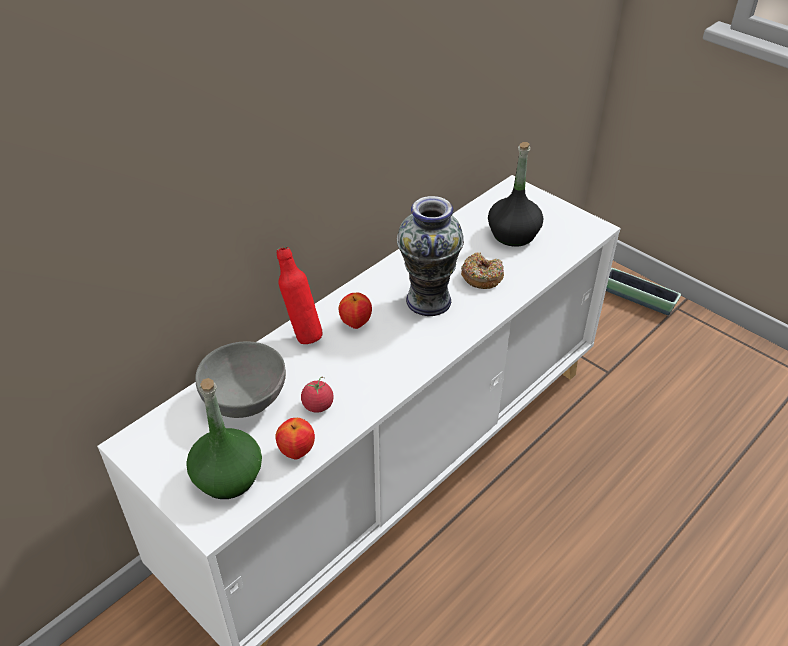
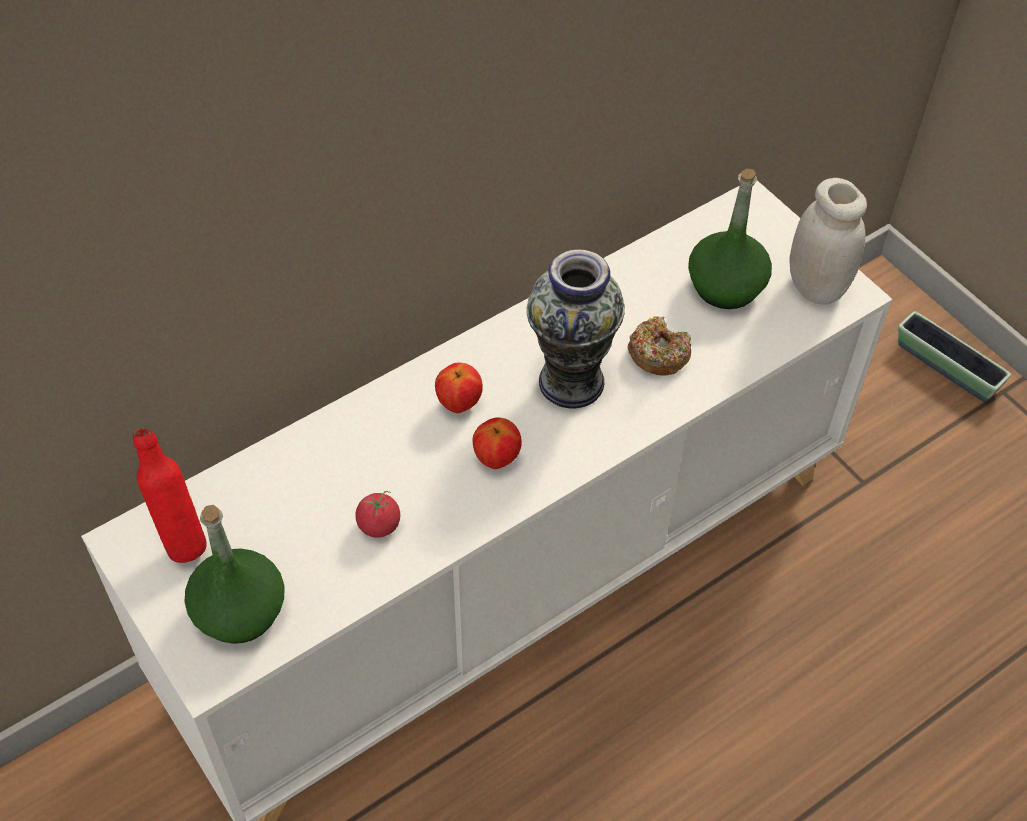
camera: 10 degrees right, 10 degrees up
(247, 400) = (286, 501): grey bowl -> none
(297, 451) = (336, 590): apple -> apple (497, 459)
(302, 334) = (381, 409): red bottle -> red bottle (181, 538)
(513, 234) = (725, 287): black bottle -> green bottle
(570, 227) = (816, 287): none -> white jar

